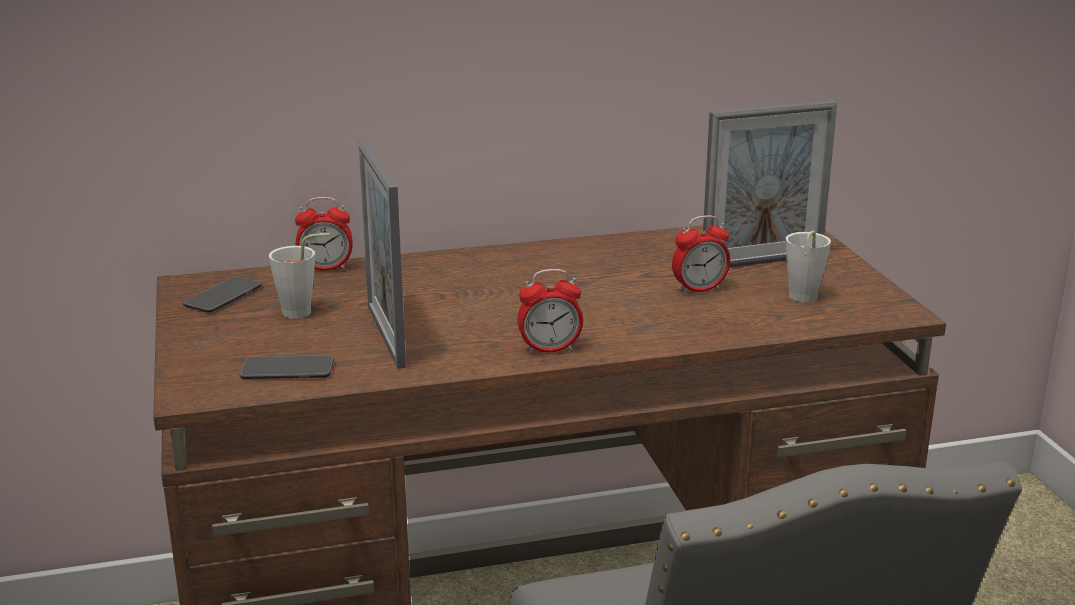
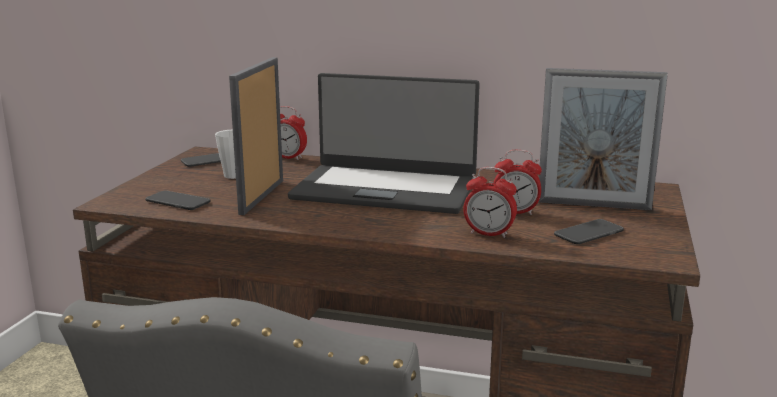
camera: 30 degrees right, 5 degrees down
(519, 290) = (385, 189): none -> laptop
(549, 349) = (349, 224): alarm clock -> alarm clock (489, 234)
(801, 299) = (588, 233): white cup -> phone

